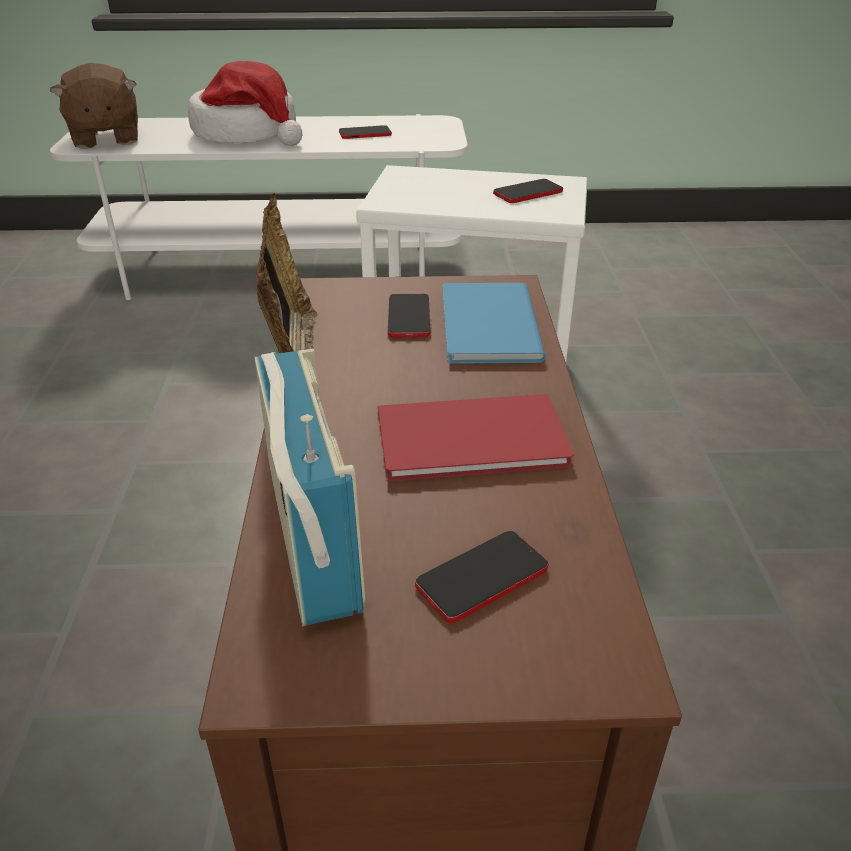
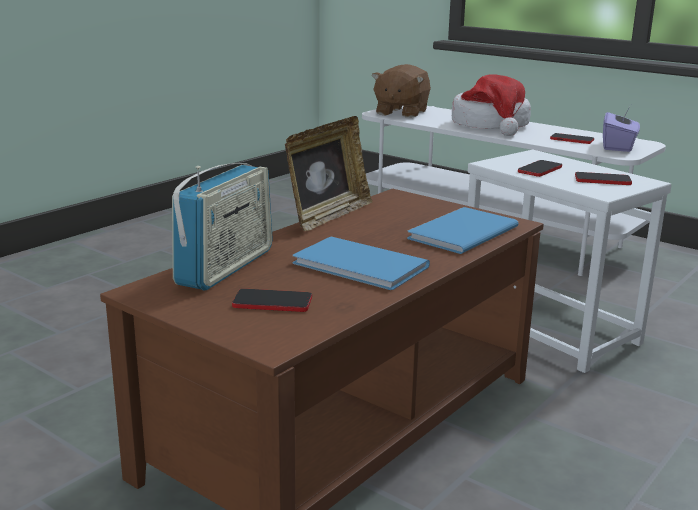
camera: 40 degrees right, 15 degrees down
(409, 317) = (422, 217): phone -> phone (540, 169)
(423, 132) = (618, 147): none -> purple tissue box
(477, 442) = (361, 267): red book -> blue book

